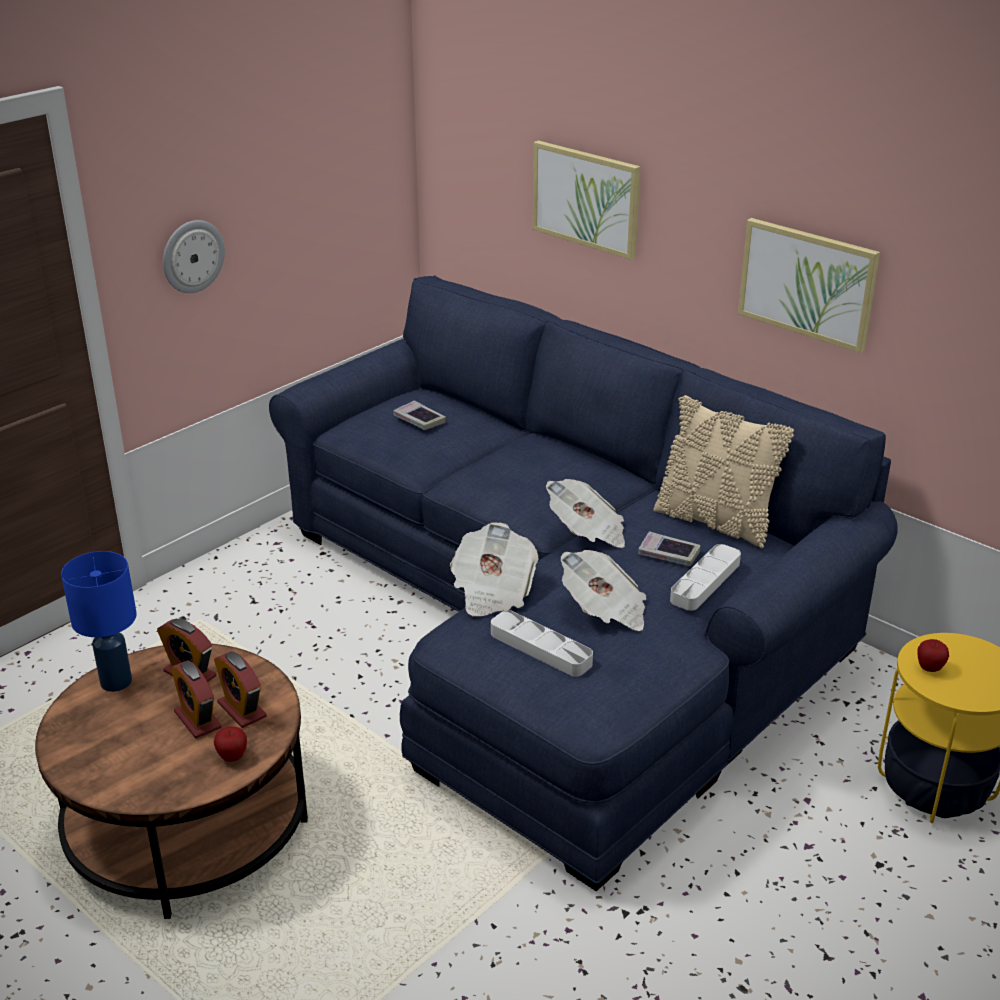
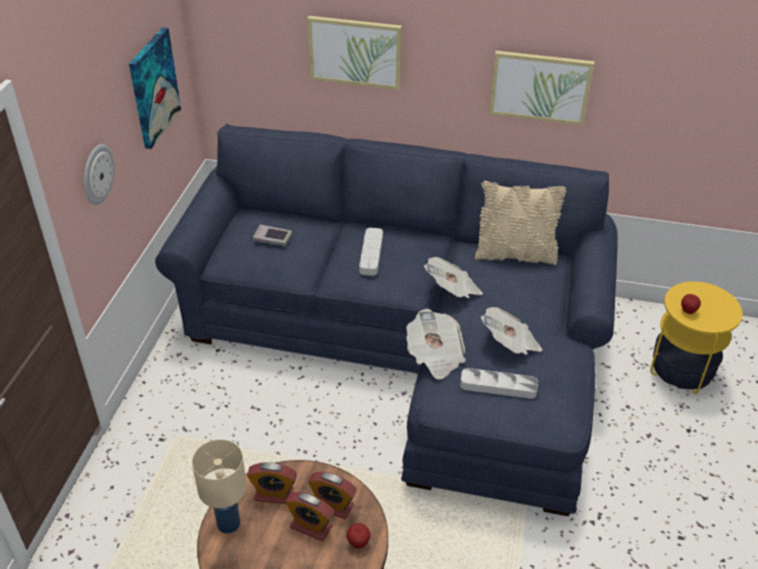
camera: 30 degrees left, 10 degrees up
(117, 682) = (229, 523): blue table lamp -> beige table lamp
(327, 192) = (153, 87): none -> picture
(668, 554) = (511, 288): book -> none
(705, 582) = (546, 301): grey tray -> grey tray (371, 254)

